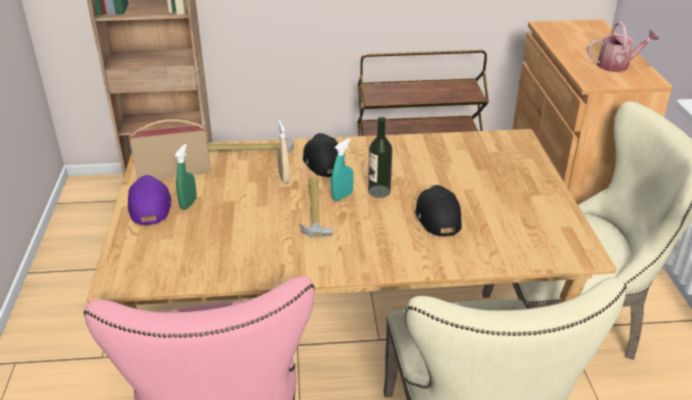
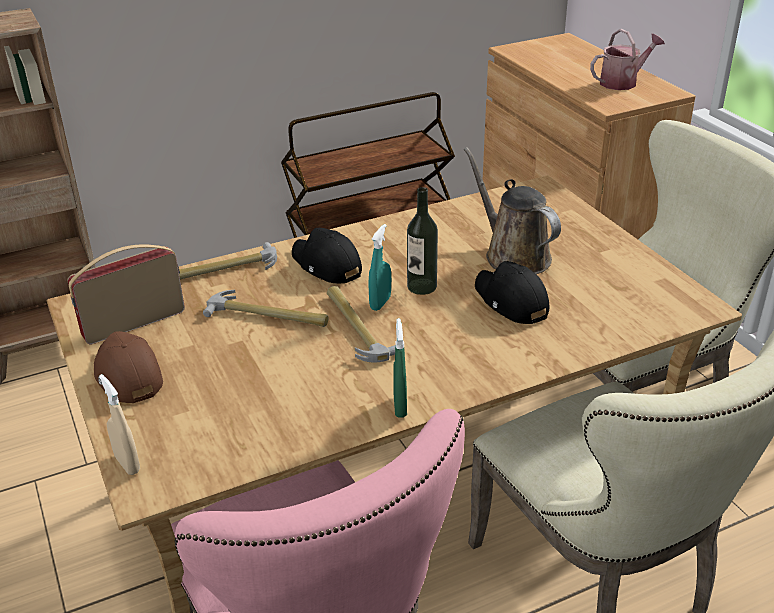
camera: 20 degrees left, 0 degrees up
(149, 206) = (127, 375): purple cap -> brown cap
(188, 204) = (181, 359): green spray bottle -> green spray bottle (400, 406)
(260, 188) = (267, 316): none -> hammer
(284, 177) = (289, 296): beige spray bottle -> beige spray bottle (127, 464)
(462, 183) = (513, 255): none -> brown watering can

